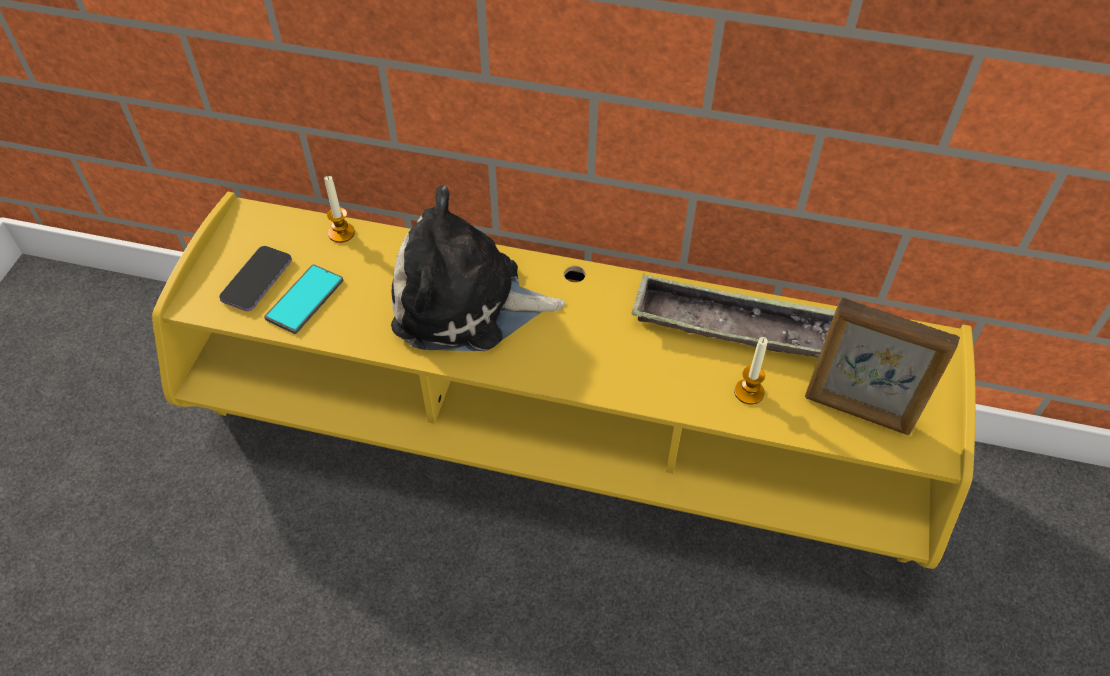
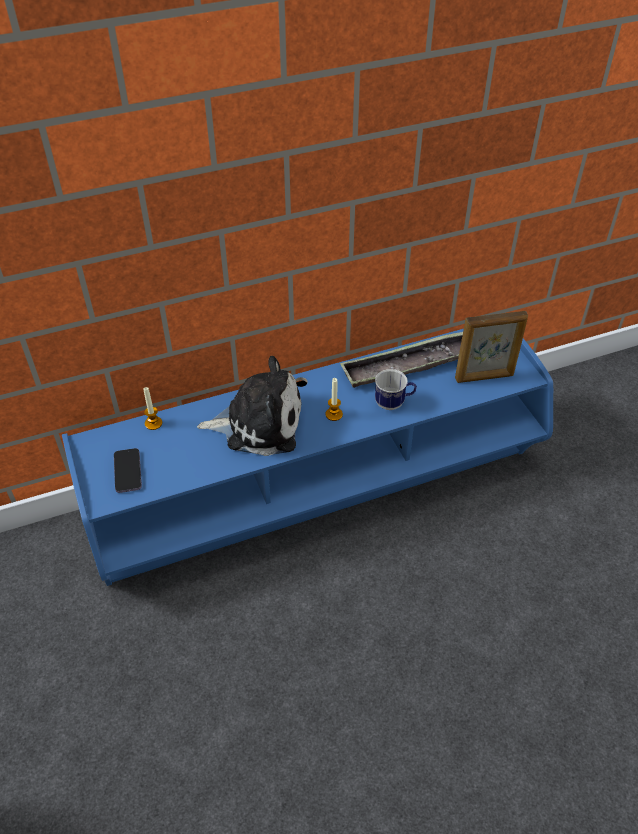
camera: 35 degrees left, 5 degrees down
(305, 299) = (166, 467): phone -> none
(466, 303) = (258, 423): plush toy -> plush toy turned 150 degrees counterclockwise
(556, 449) = (319, 494): yellow tv stand -> blue tv stand
(677, 376) = (394, 403): none -> mug
(749, 392) = (431, 393): candle -> candle (334, 414)

